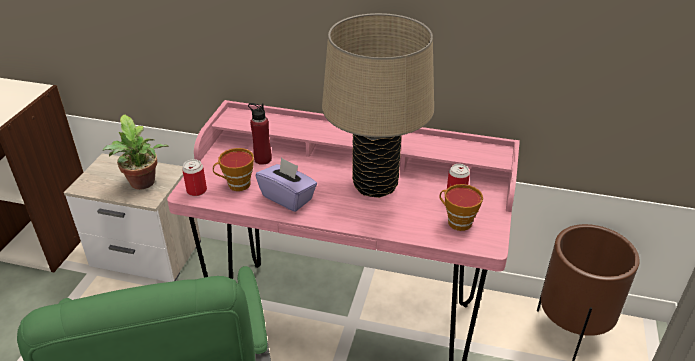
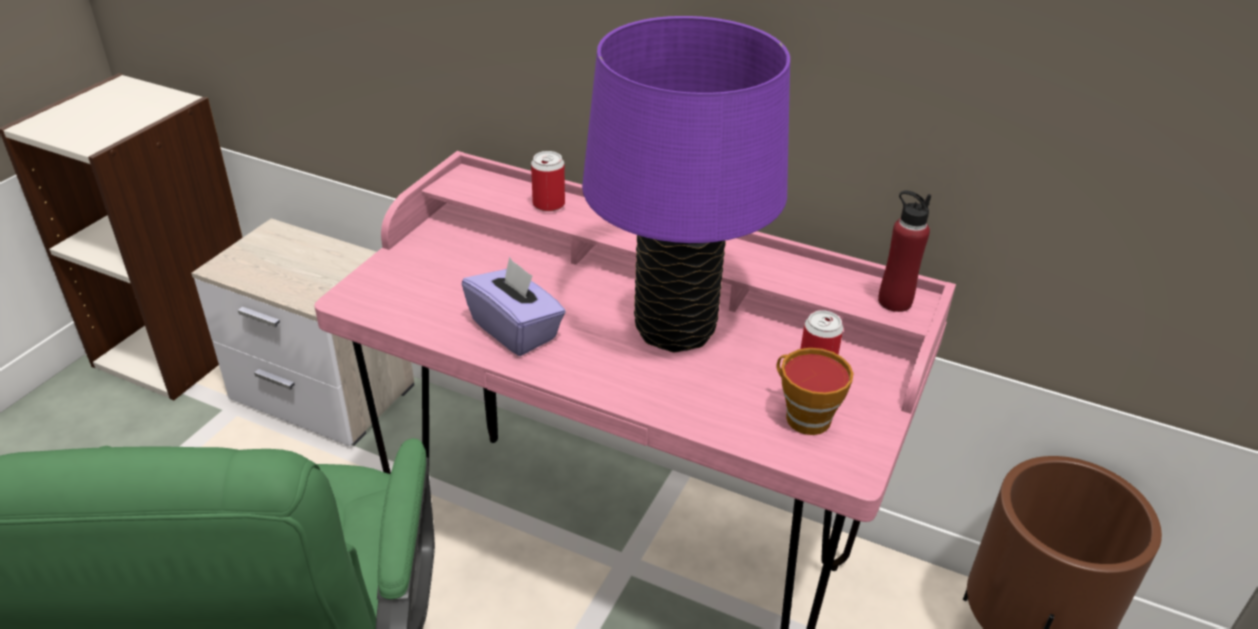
camera: 10 degrees right, 0 degrees up
(143, 184) = (317, 277): potted plant -> none
(196, 191) = (367, 296): can -> can (548, 204)
(236, 185) = (436, 296): cup -> none
(263, 159) = (495, 259): red bottle -> red bottle (894, 301)
(375, 185) = (675, 329): beige table lamp -> purple table lamp

